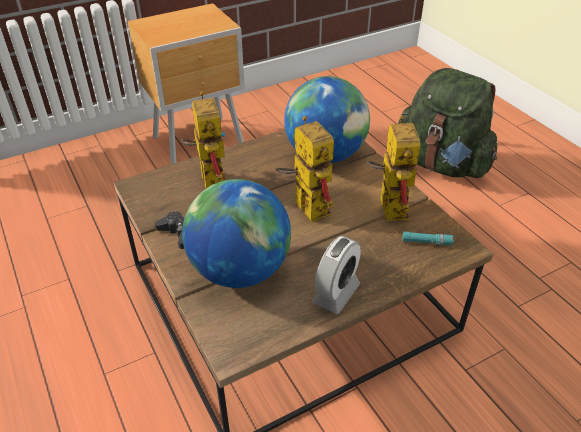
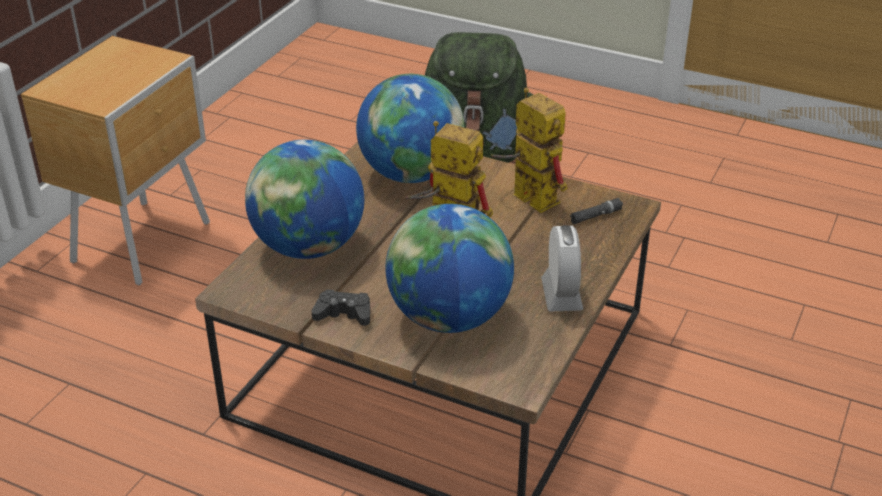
camera: 35 degrees left, 5 degrees down
(209, 178) = (308, 247): toy robot -> globe
(427, 242) = (596, 216): turquoise flashlight -> black flashlight

